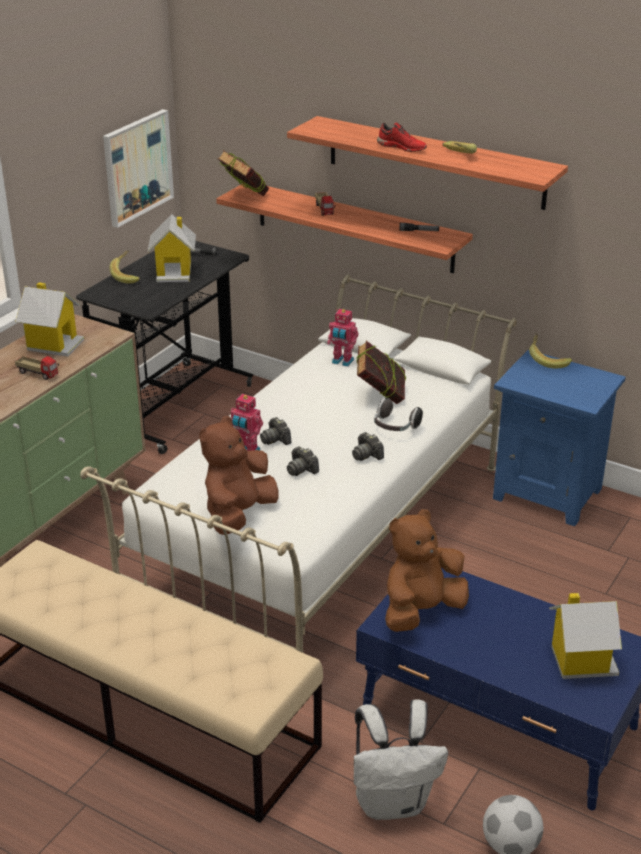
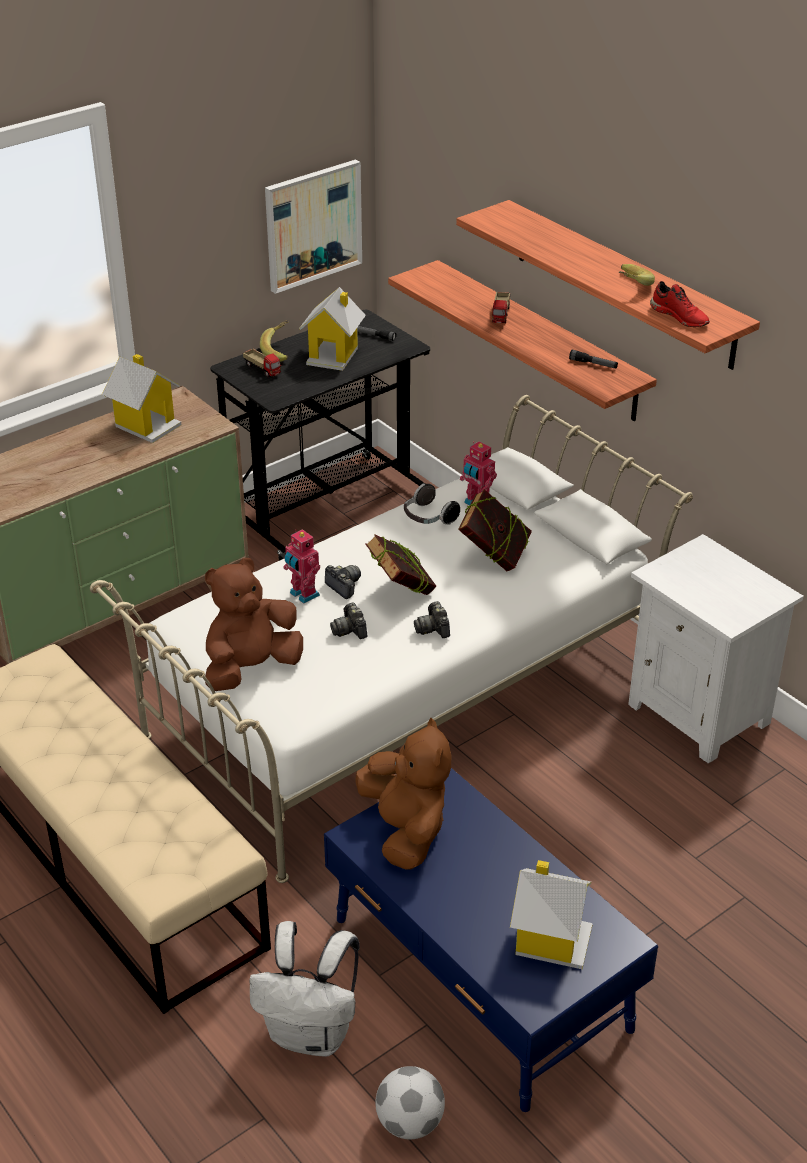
camera: 20 degrees right, 5 degrees up
(38, 374) = (110, 458): toy truck -> toy truck (263, 370)
(244, 197) = (420, 282): book -> book (401, 592)
(276, 439) = (344, 586): camera -> camera turned 150 degrees clockwise
(395, 427) = (486, 600): headphones -> headphones (428, 518)
(402, 147) = (574, 262): red shoe -> red shoe (680, 317)
(421, 611) = (406, 830): brown plush toy -> brown plush toy turned 90 degrees clockwise
(547, 495) = (697, 716): blue nightstand -> white nightstand
(548, 360) = (719, 553): banana -> none

